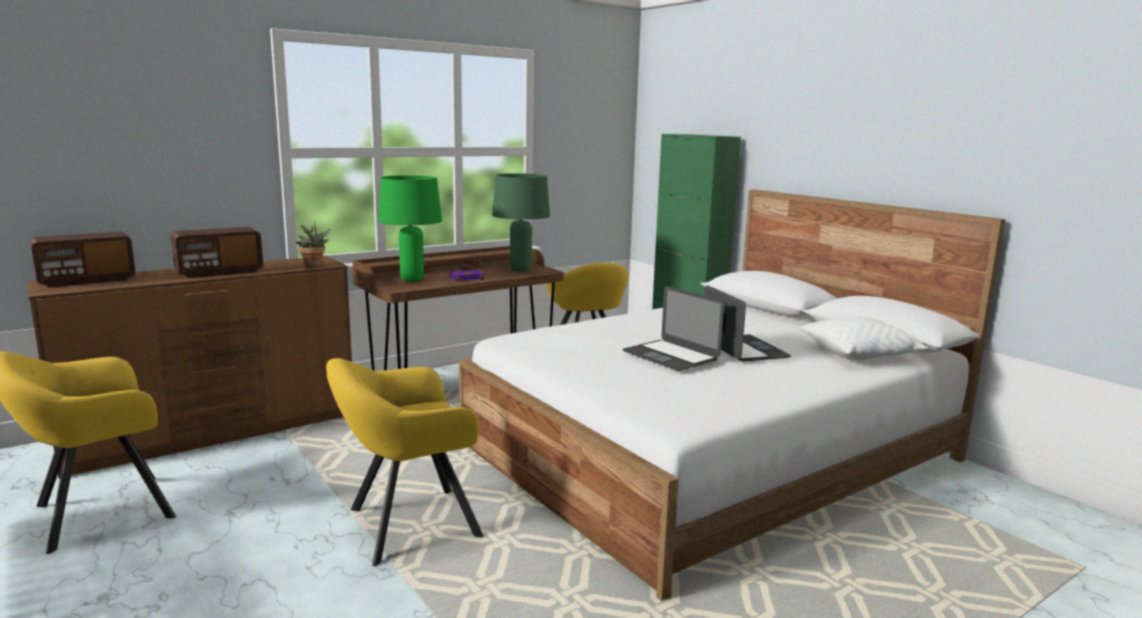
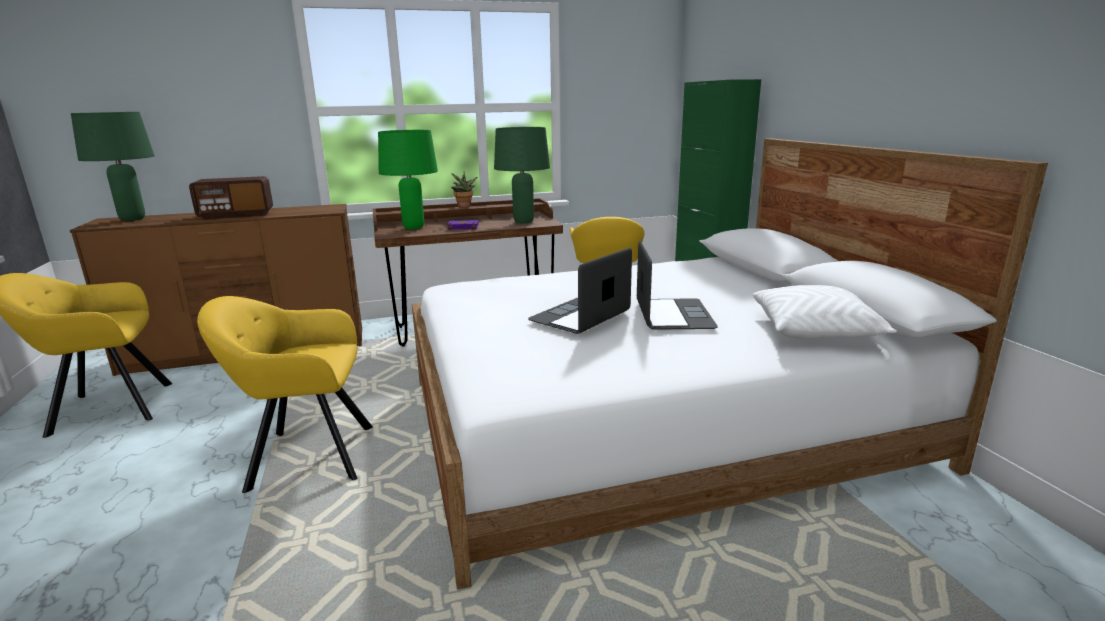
camera: 20 degrees right, 5 degrees up
(87, 280) = (133, 219): radio -> green table lamp
(313, 266) = (316, 212): potted plant -> potted plant (464, 207)
(670, 355) = (580, 316): laptop -> laptop turned 60 degrees clockwise

